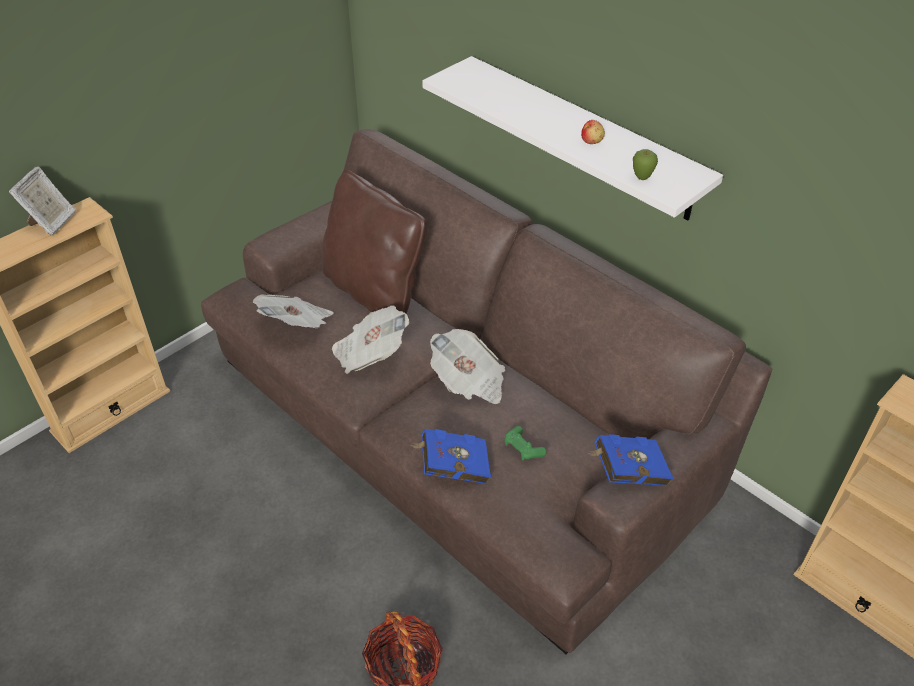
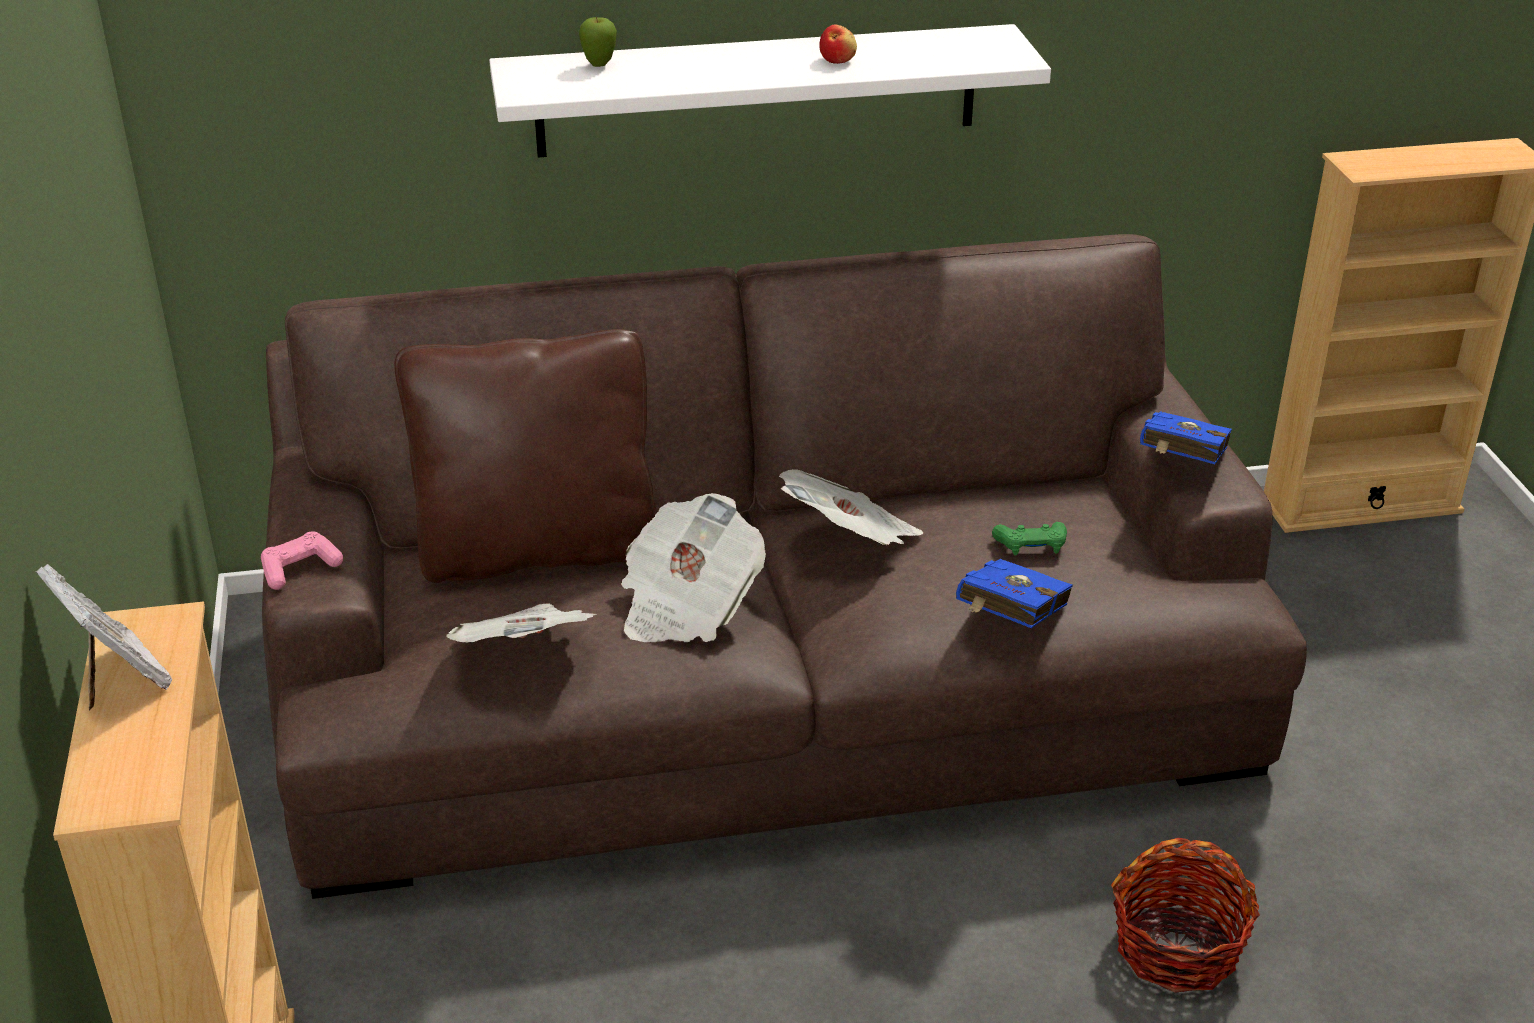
camera: 55 degrees left, 10 degrees down
(276, 236) = (300, 569): none -> pink game controller
(642, 178) = (963, 62): apple -> apple (599, 65)

